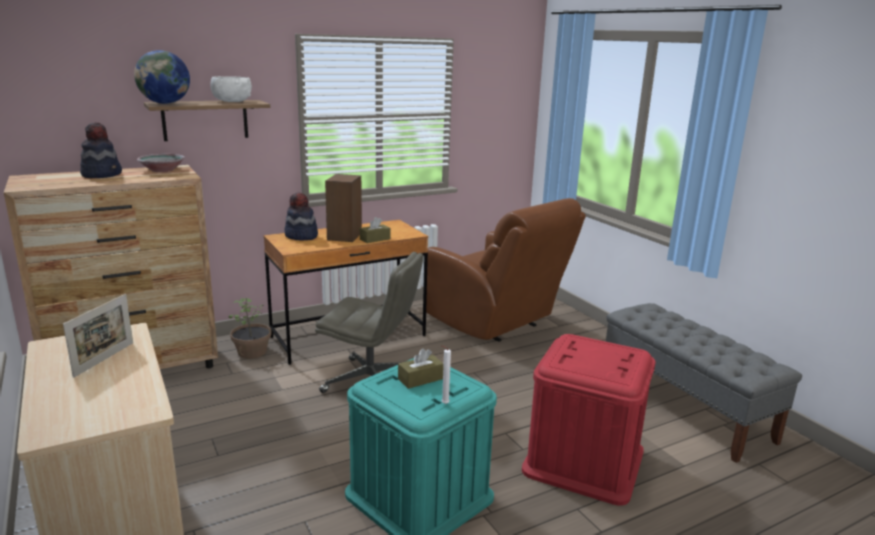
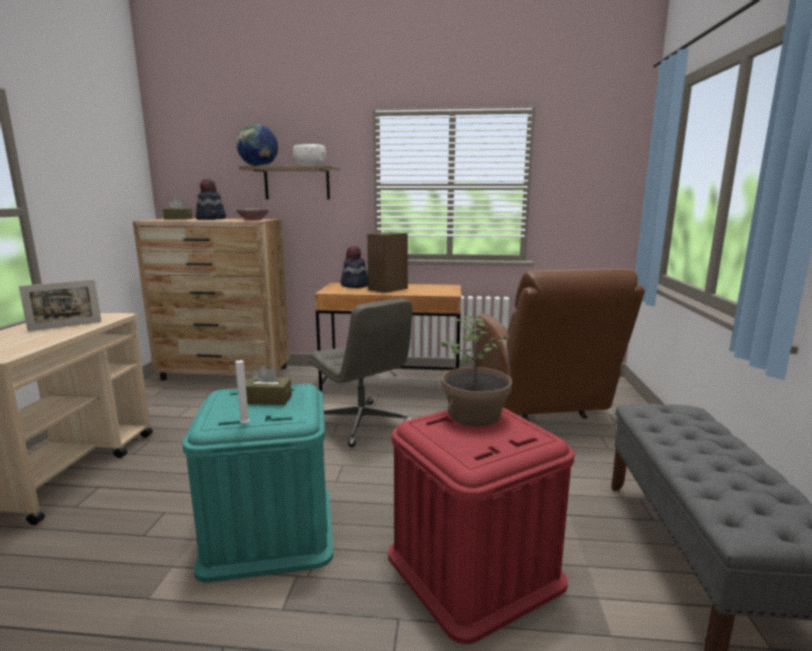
camera: 35 degrees right, 5 degrees down
(252, 352) = (308, 380): potted plant -> potted plant (475, 416)
(375, 239) = (408, 293): brown tissue box -> brown tissue box (178, 219)

